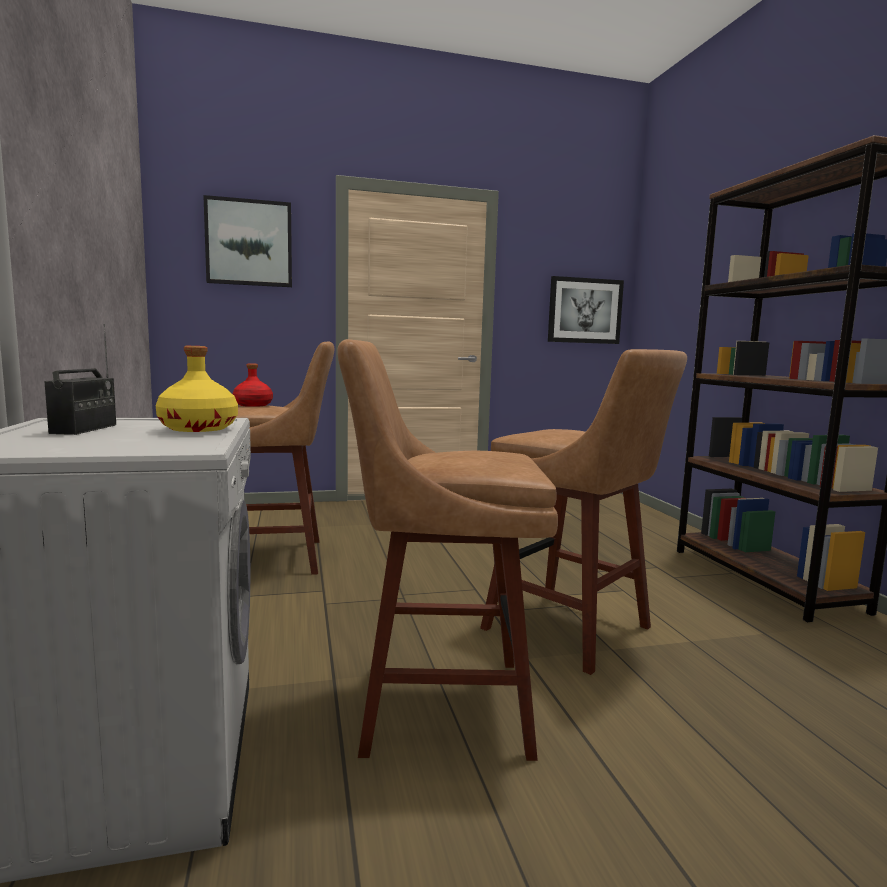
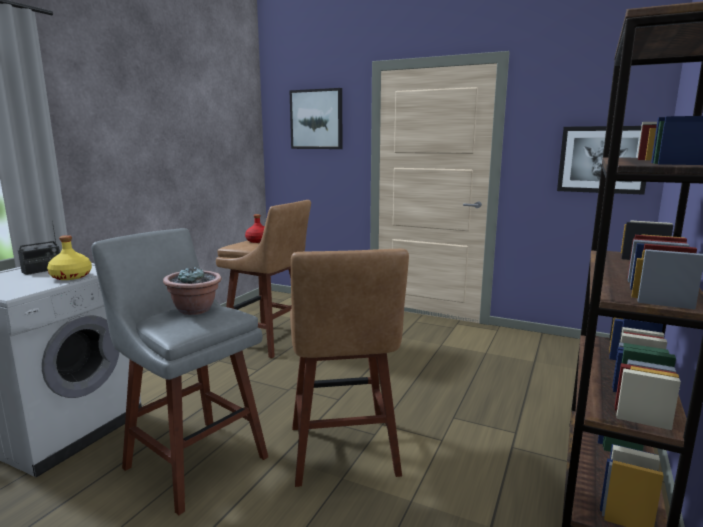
camera: 40 degrees right, 5 degrees up
(436, 704) = (193, 460): brown stool -> grey stool
(463, 453) = (195, 310): none -> potted plant

